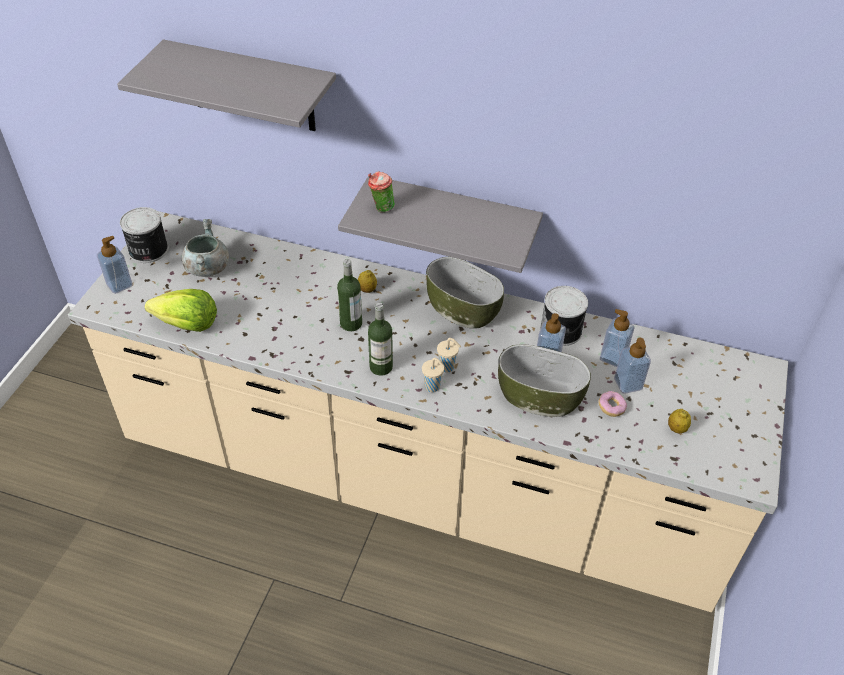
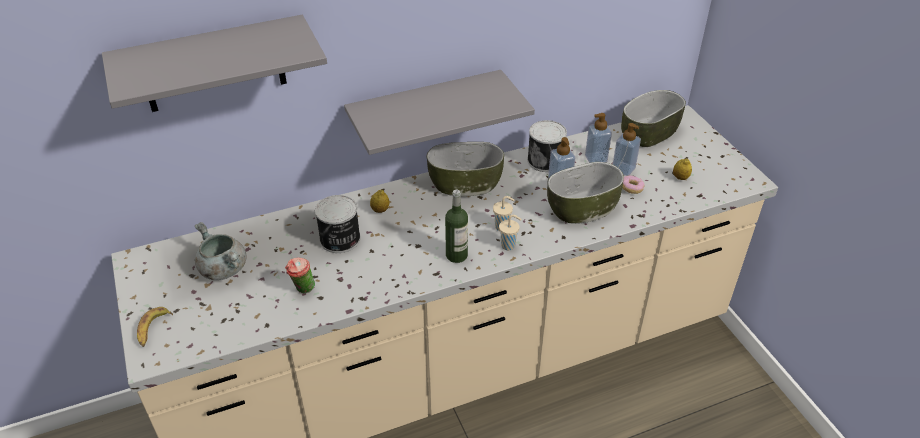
camera: 40 degrees left, 5 degrees down
(119, 285) = (153, 329): soap dispenser -> banana
(147, 250) = (146, 287): can -> can (340, 239)
(187, 324) = (260, 321): lettuce -> none
(351, 323) = (397, 240): bottle -> none
(381, 208) = (386, 121): cup -> cup (303, 289)
(701, 365) = (649, 133): none -> bowl

